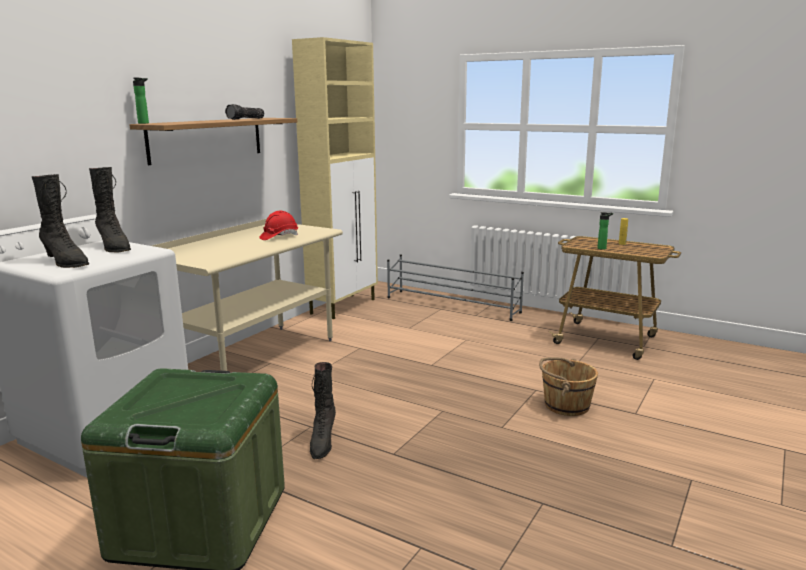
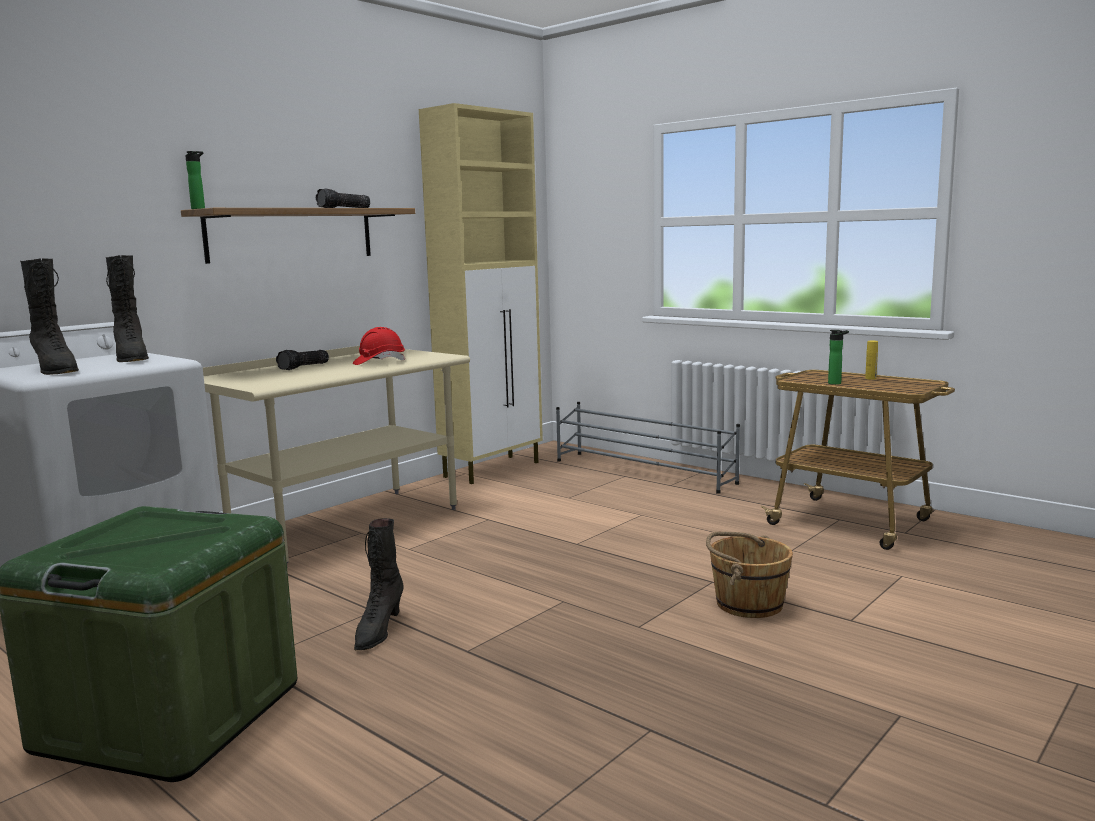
camera: 10 degrees right, 5 degrees down
(224, 242) = (304, 367): none -> flashlight

